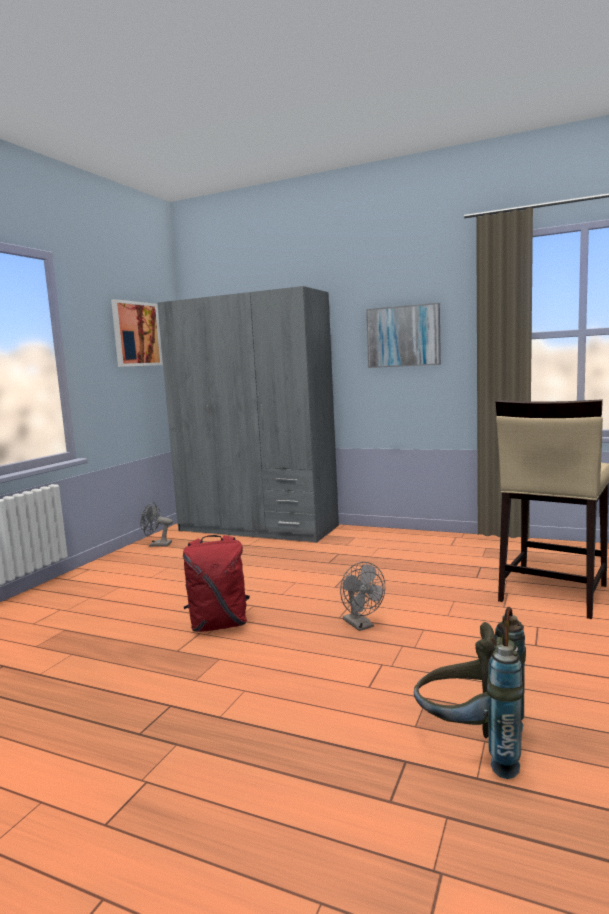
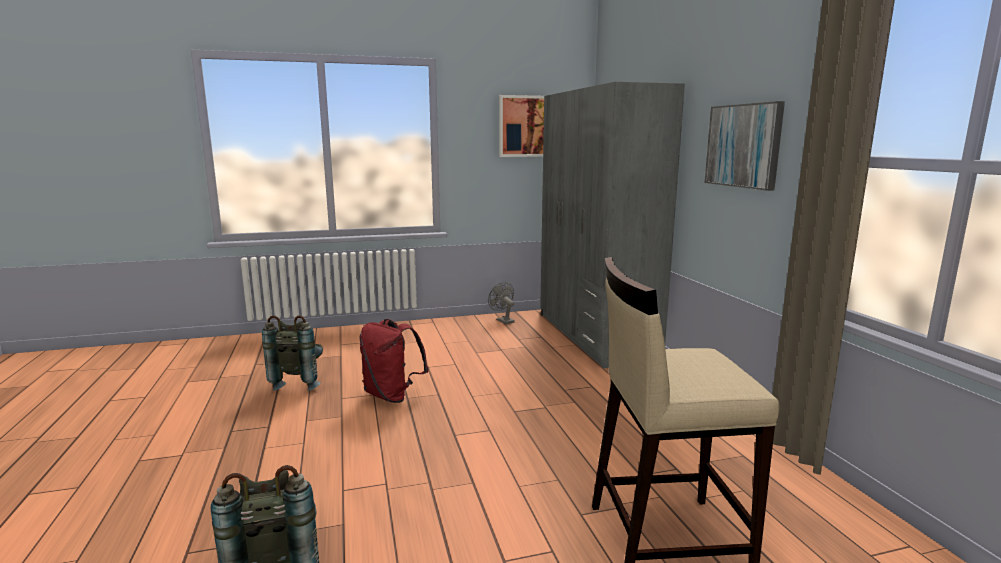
camera: 50 degrees right, 5 degrees up
(87, 666) = (299, 382): none -> grey backpack
(361, 625) = (449, 450): grey fan -> none

